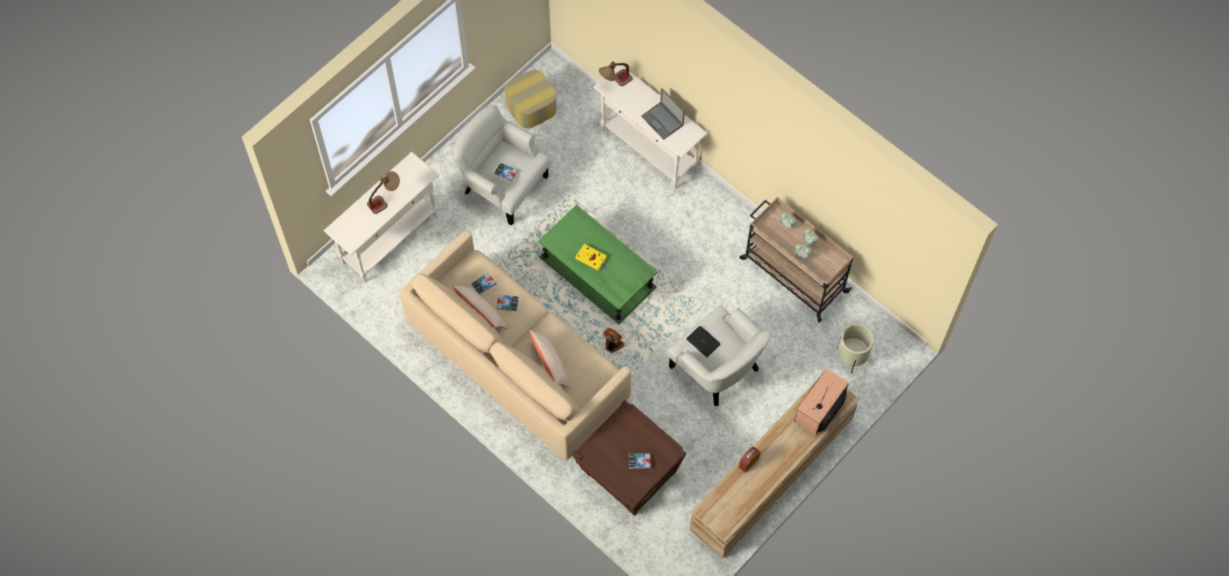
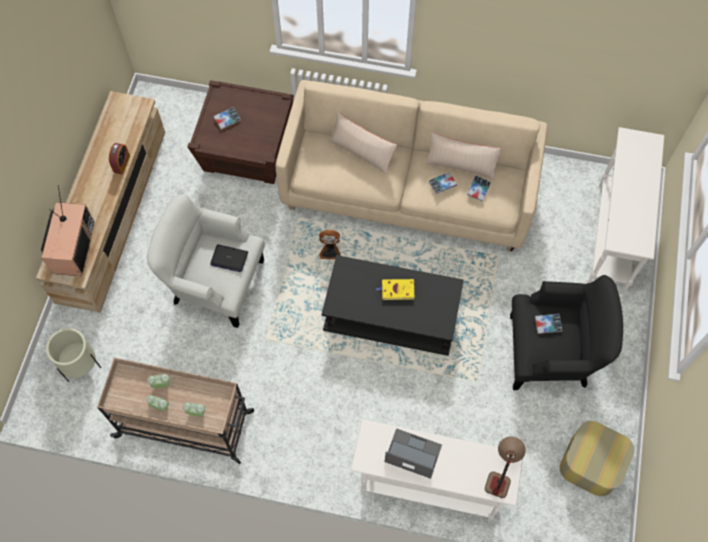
camera: 150 degrees right, 0 degrees up
(385, 199) = (634, 194): table lamp -> none
(503, 185) = (551, 353): white armchair -> black armchair
(597, 272) = (392, 313): green coffee table -> black coffee table

